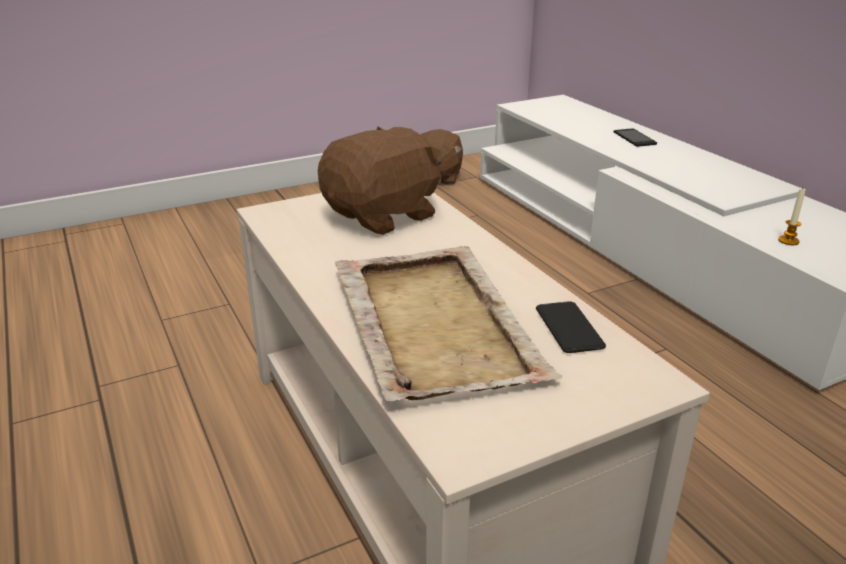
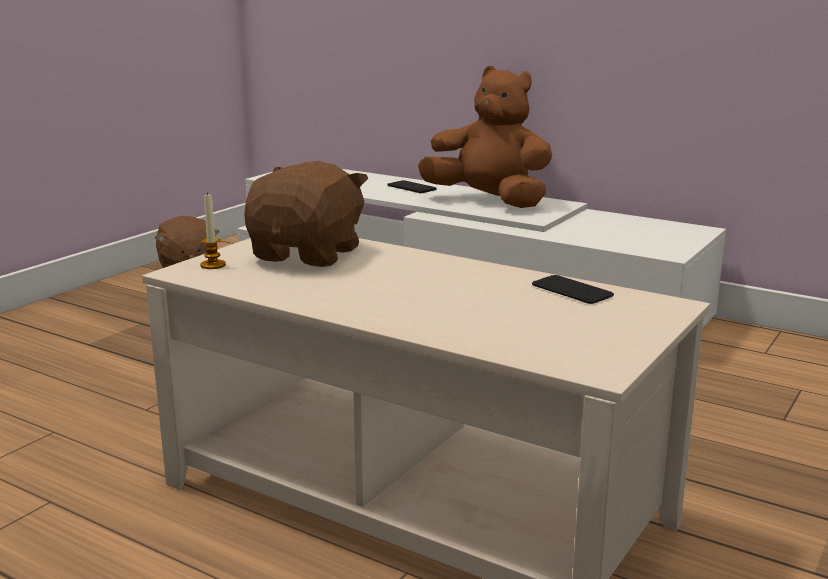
camera: 30 degrees left, 10 degrees down
(434, 322) = (465, 309): beige tray -> none
(696, 168) = (489, 201): none -> brown plush toy
(788, 241) = (608, 239): candle -> candle (213, 265)

